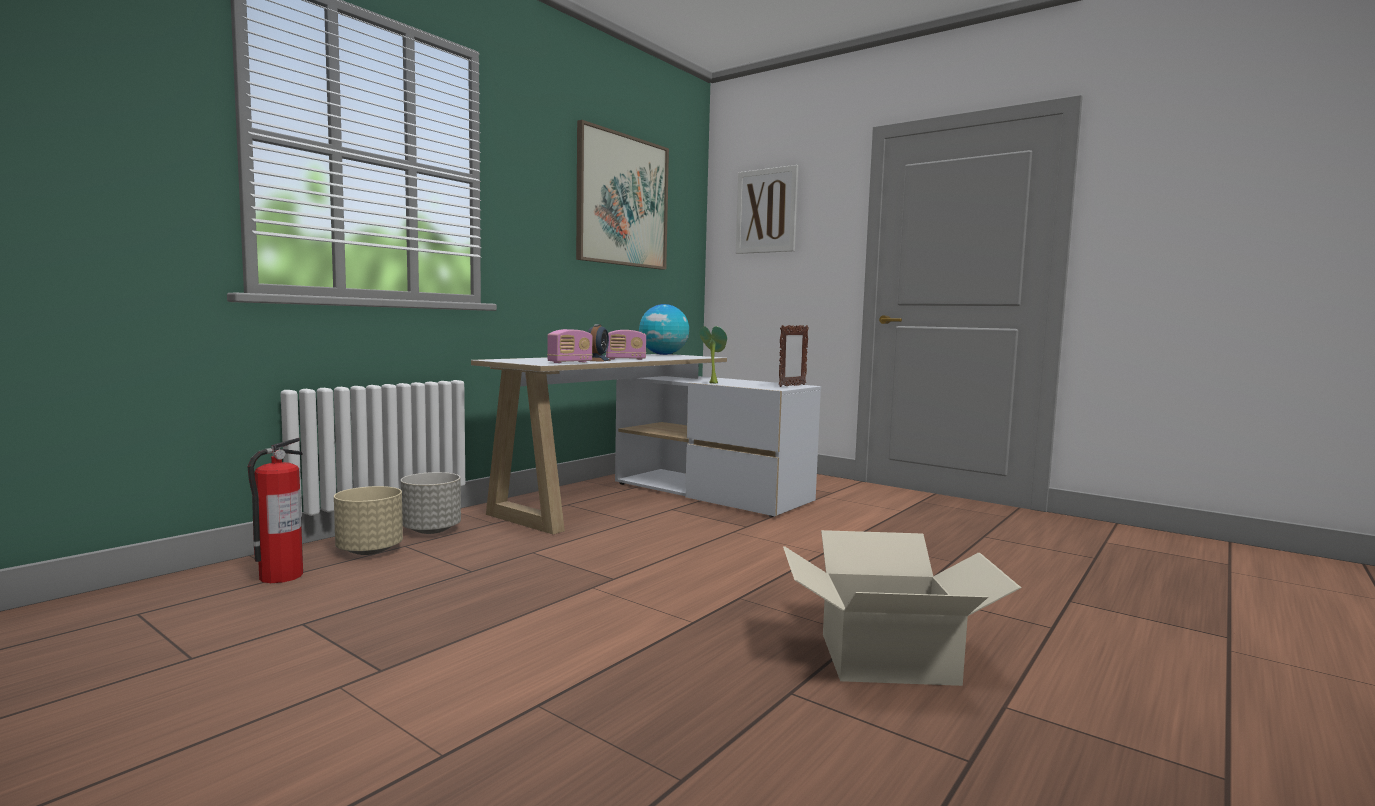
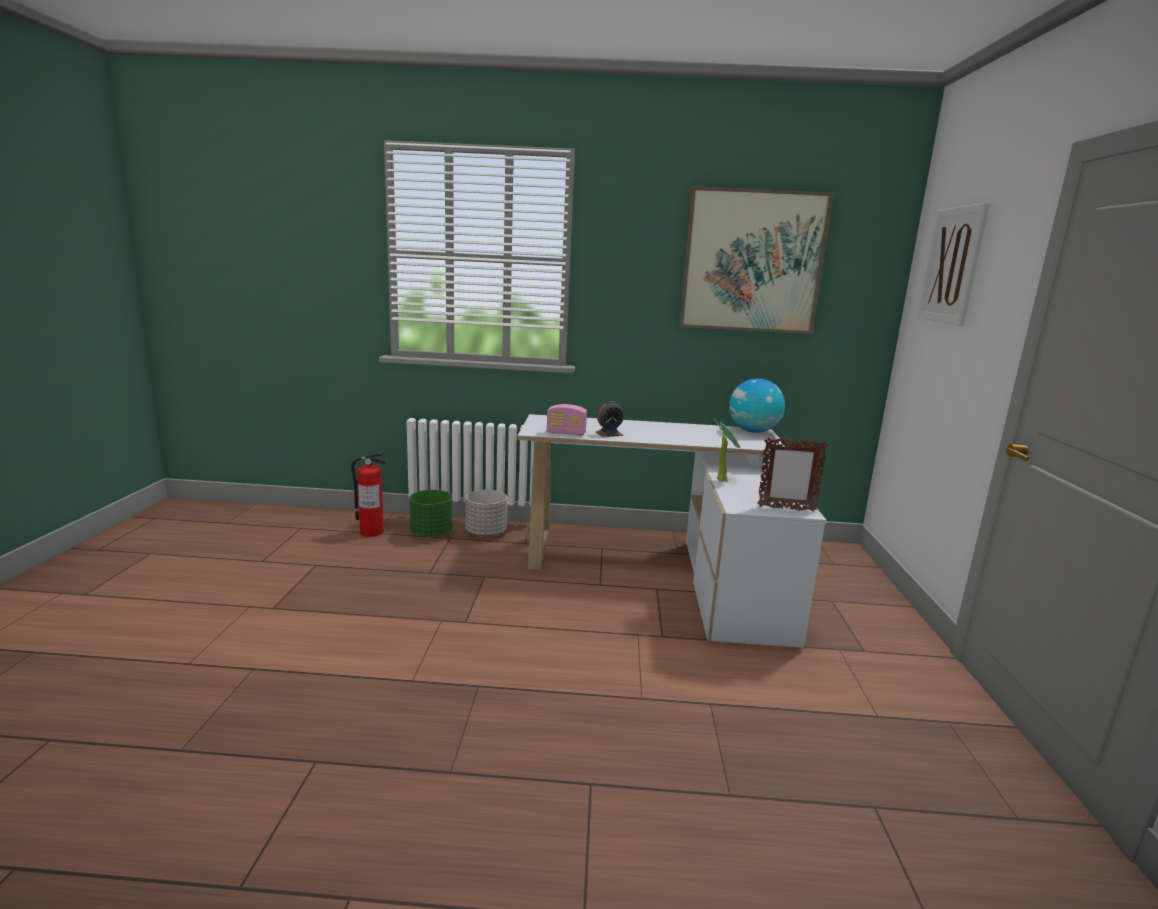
camera: 55 degrees right, 10 degrees up
(369, 550) = (431, 533): beige planter -> green planter
(625, 359) = (648, 436): radio -> none
(888, 659) = (408, 800): cardboard box -> none

